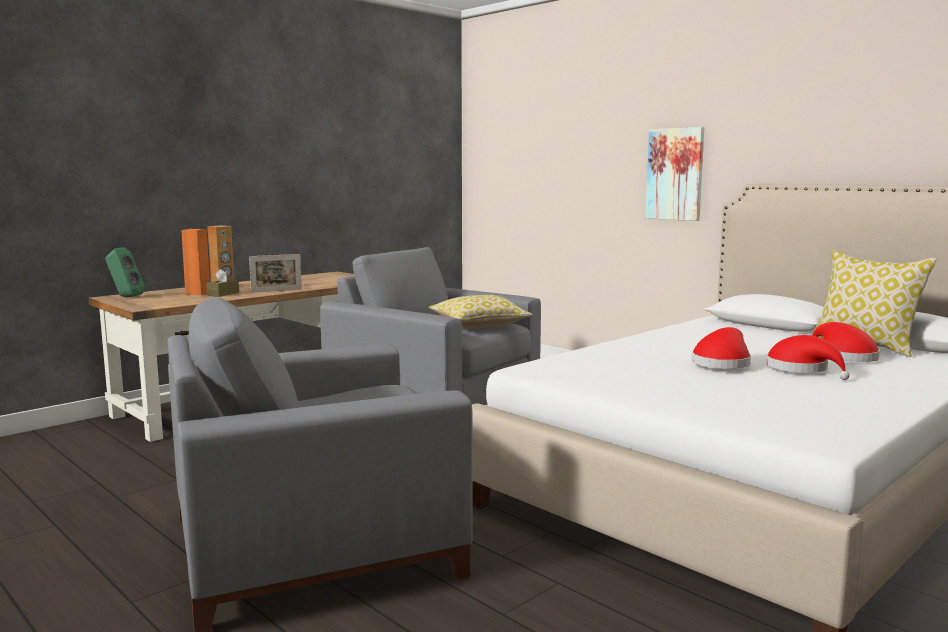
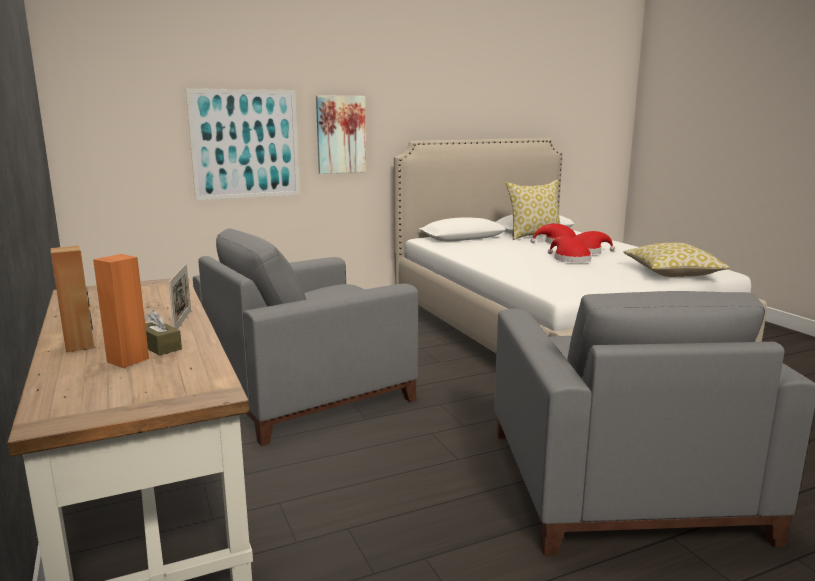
camera: 70 degrees left, 5 degrees up
(125, 297) = (69, 409): green speaker -> none
(479, 325) = (342, 292): pillow -> pillow (672, 273)
(584, 182) = (245, 144): none -> picture

